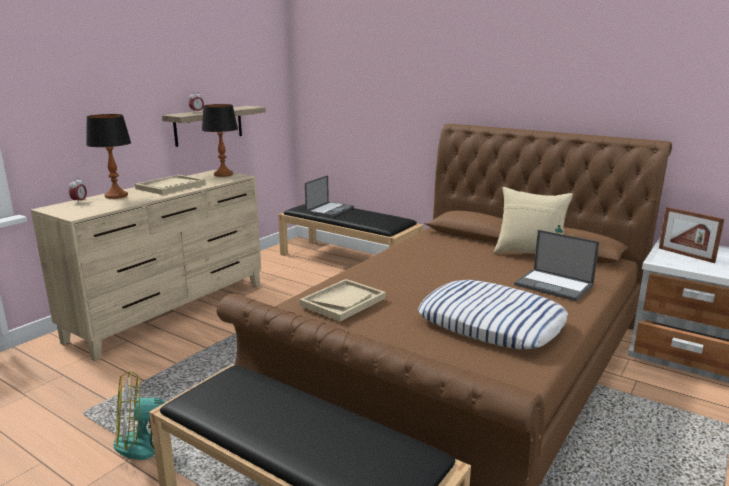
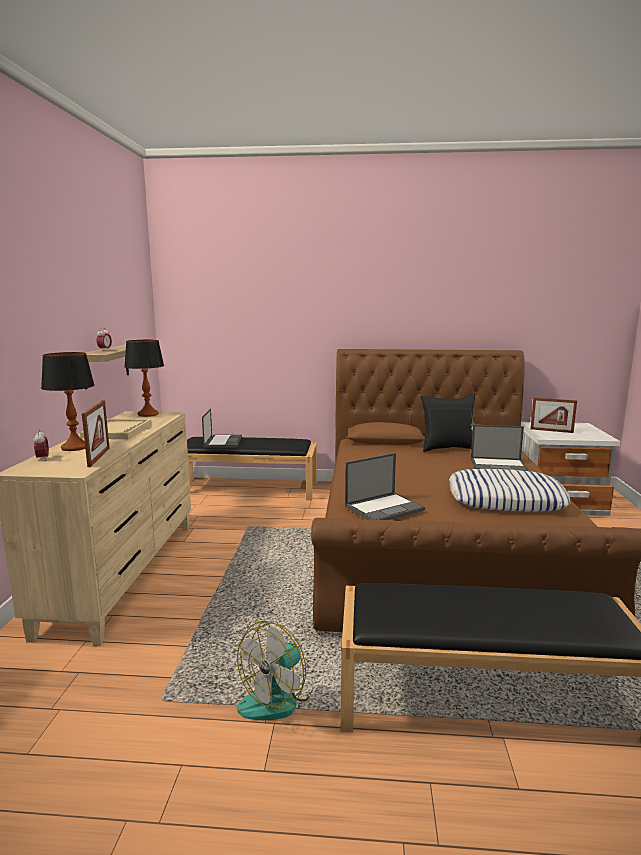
camera: 30 degrees left, 5 degrees down
(113, 206) = (99, 457): none -> picture frame
(343, 301) = (385, 508): beige tray -> laptop
(529, 255) = (447, 449): beige pillow -> black pillow

